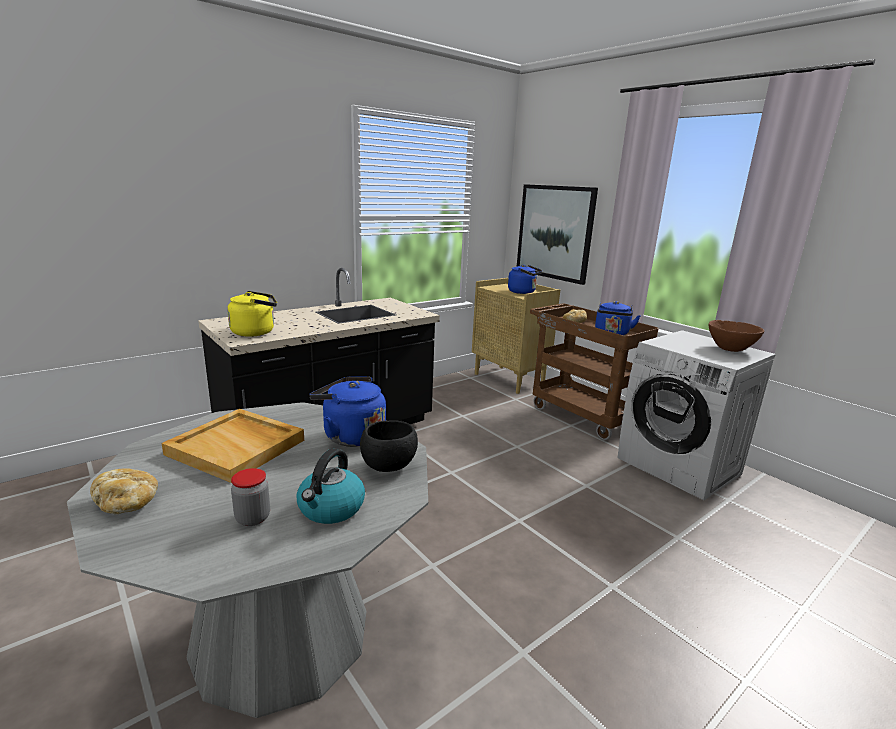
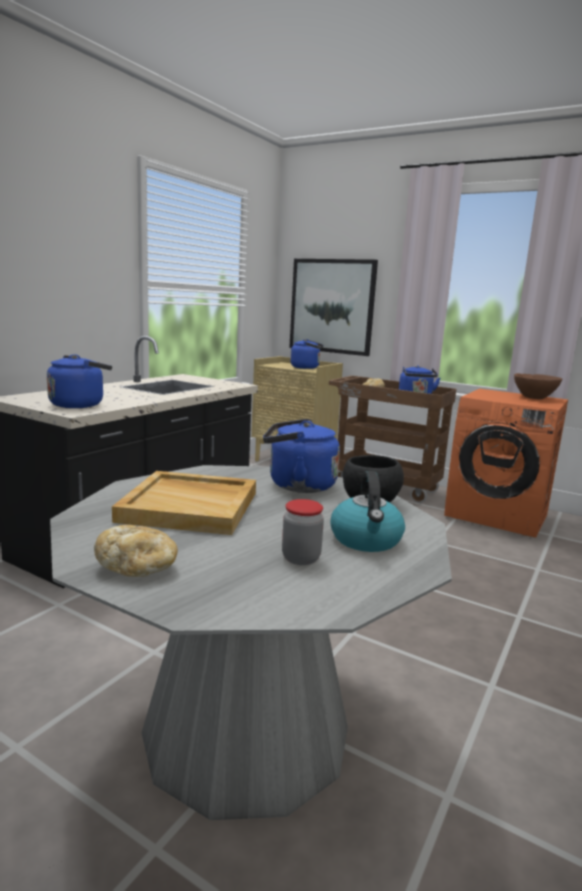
camera: 20 degrees left, 5 degrees down
(256, 332) = (80, 404): yellow kettle -> blue kettle
(678, 468) = (496, 517): white washing machine -> orange washing machine

